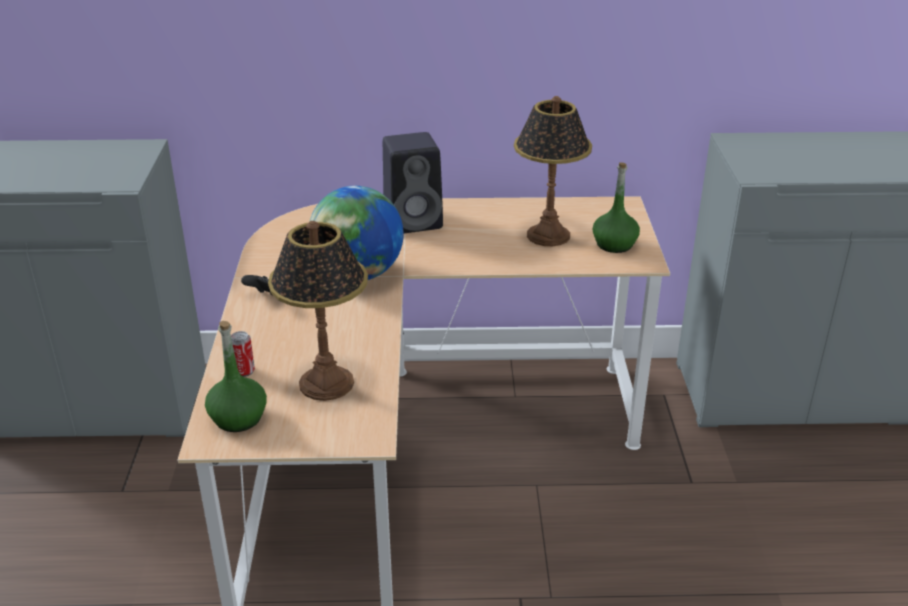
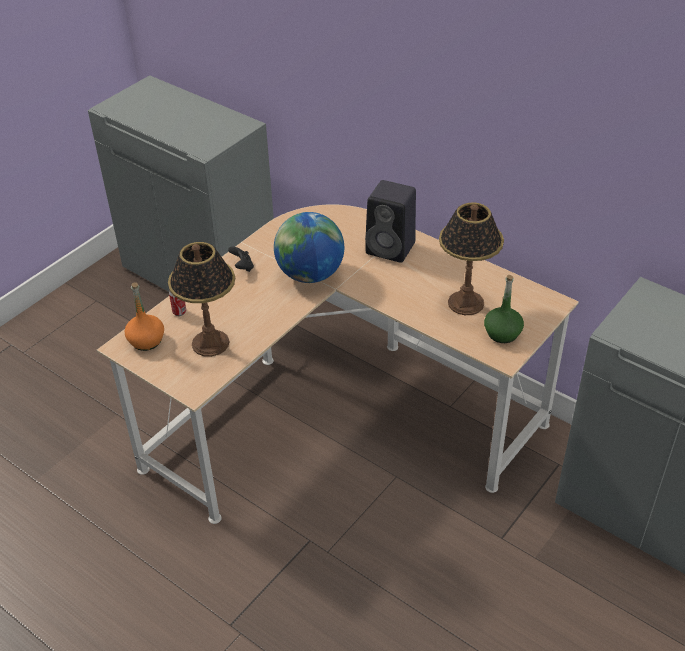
camera: 40 degrees right, 10 degrees up
(238, 418) = (146, 341): green bottle -> orange bottle

